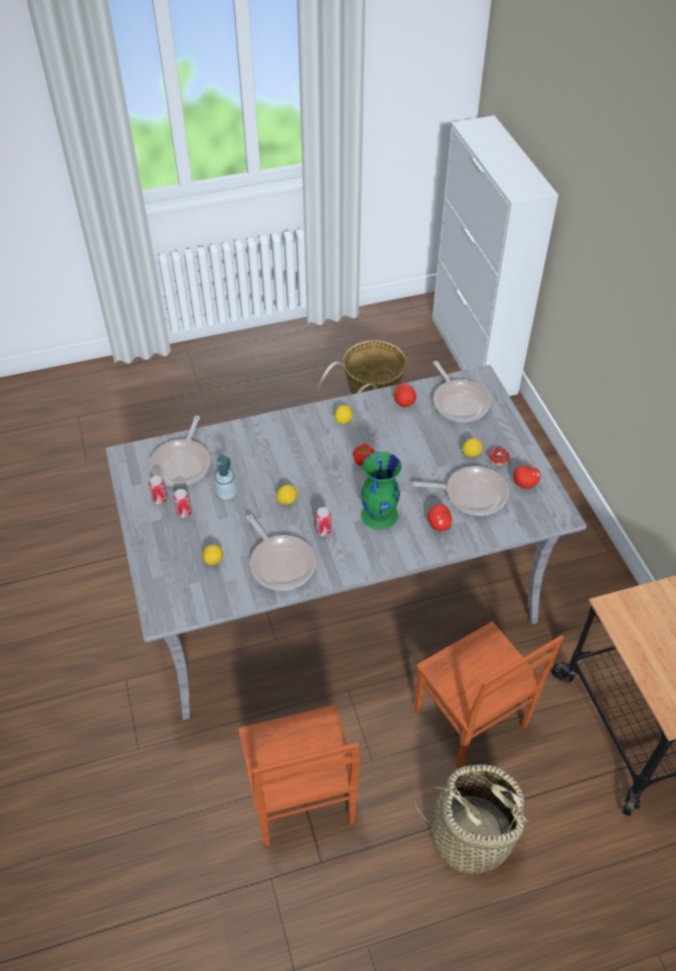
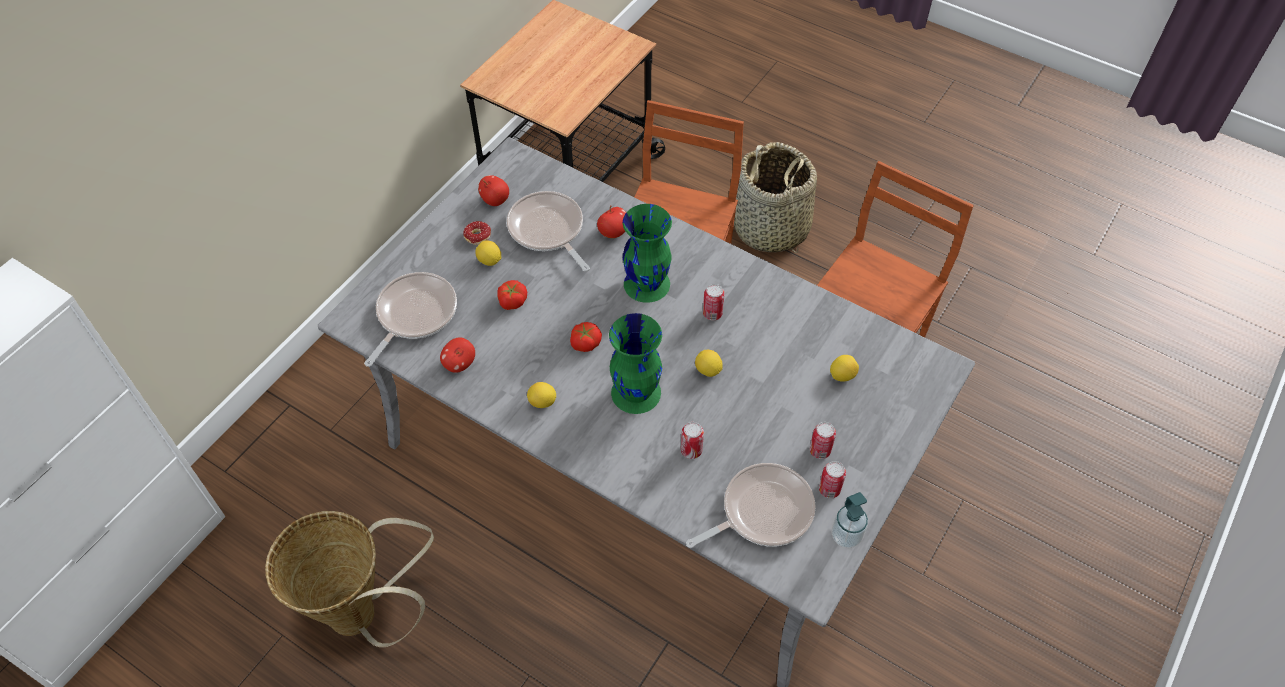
camera: 130 degrees left, 5 degrees up
(226, 493) = (755, 432): soap dispenser -> soap dispenser (846, 536)
(247, 460) = (691, 450): none -> can
(281, 563) = (785, 319): frying pan -> none
(307, 461) = (637, 392): none -> green vase
(428, 446) = (512, 301): none -> tomato

